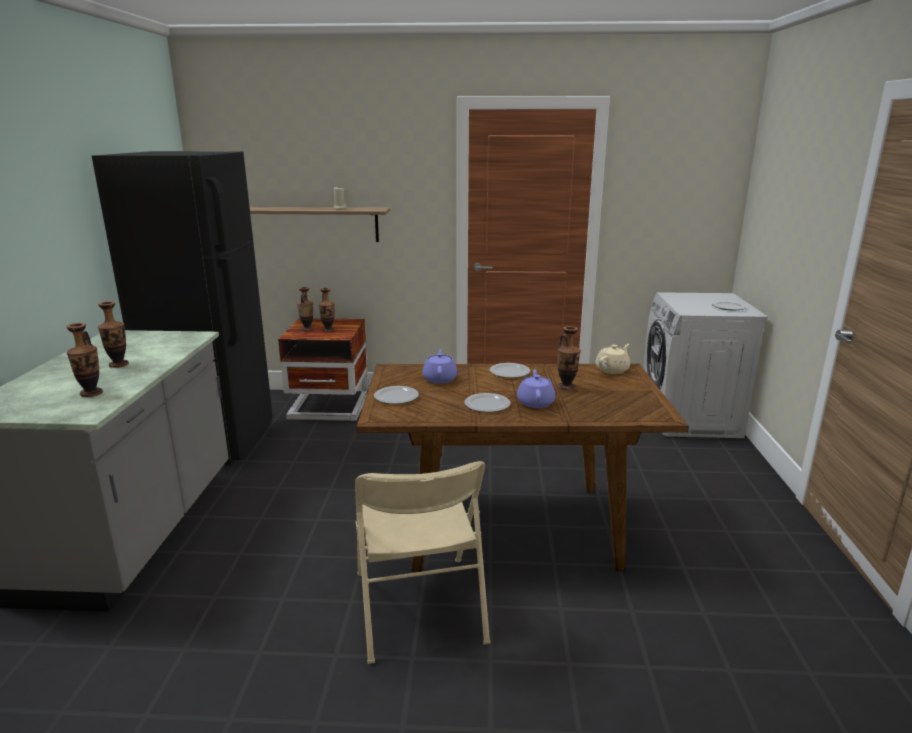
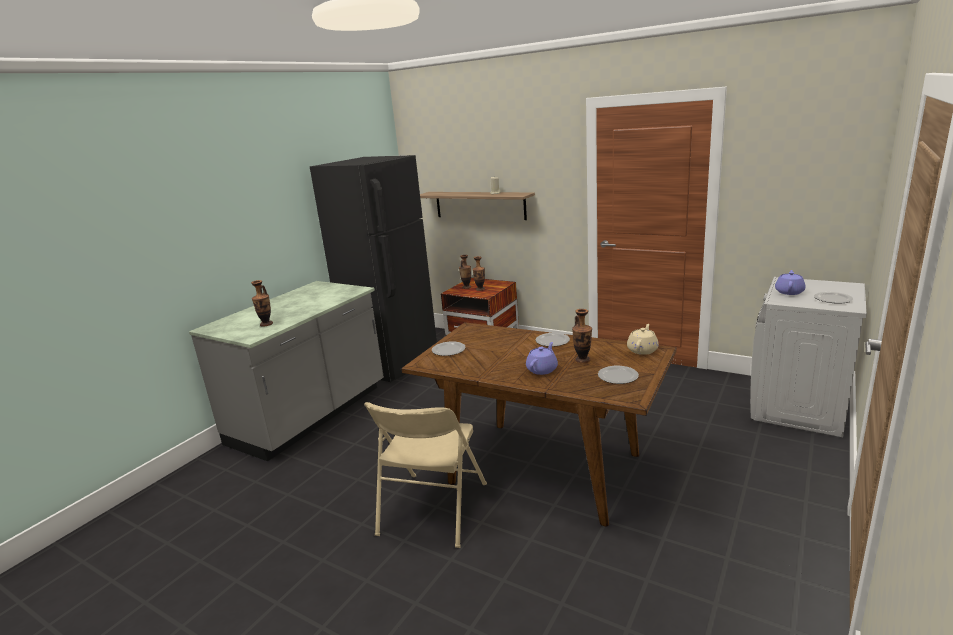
camera: 30 degrees right, 0 degrees up
(119, 365) = (297, 306): vase -> none
(440, 379) = (494, 340): purple teapot -> purple teapot (789, 292)
(486, 404) = (503, 365): plate -> plate (617, 376)
(612, 370) = (642, 350): beige teapot -> beige teapot turned 45 degrees counterclockwise

